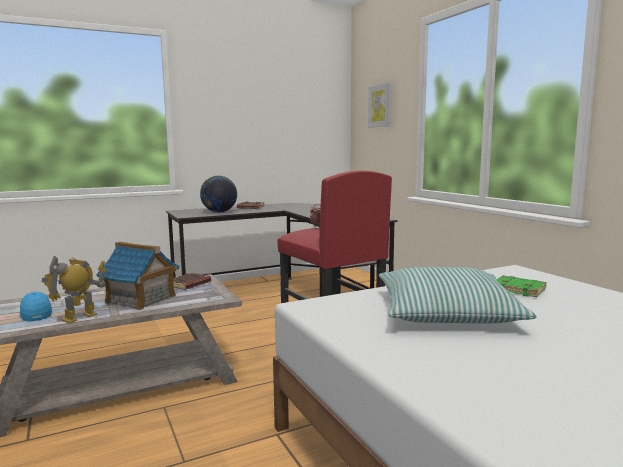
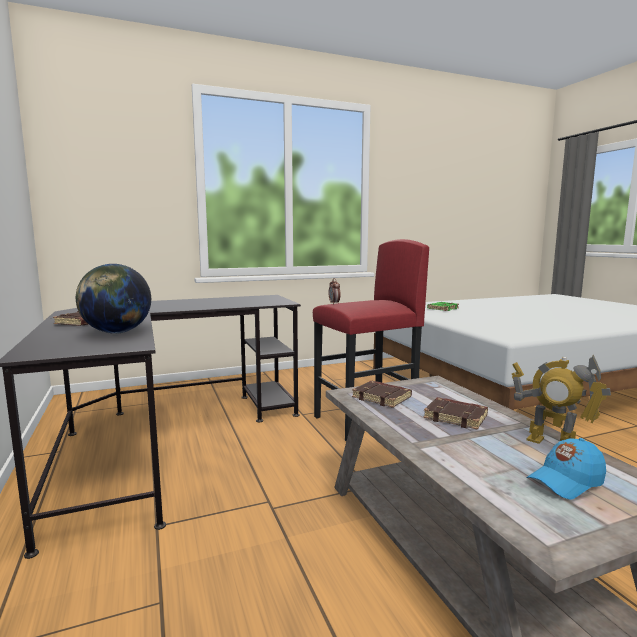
camera: 85 degrees left, 0 degrees up
(141, 299) = (456, 417): toy house -> brown book
(380, 106) = (116, 169): picture -> none
(446, 312) = (498, 319): pillow -> none

